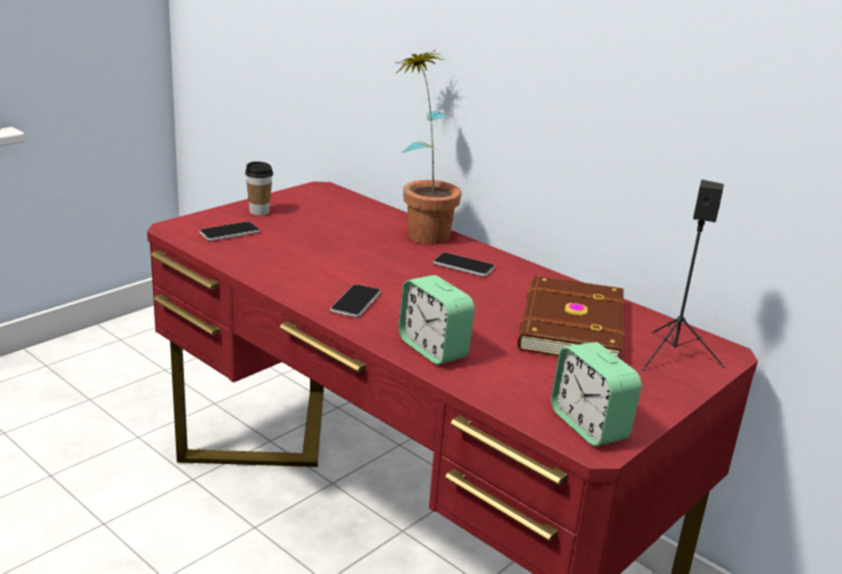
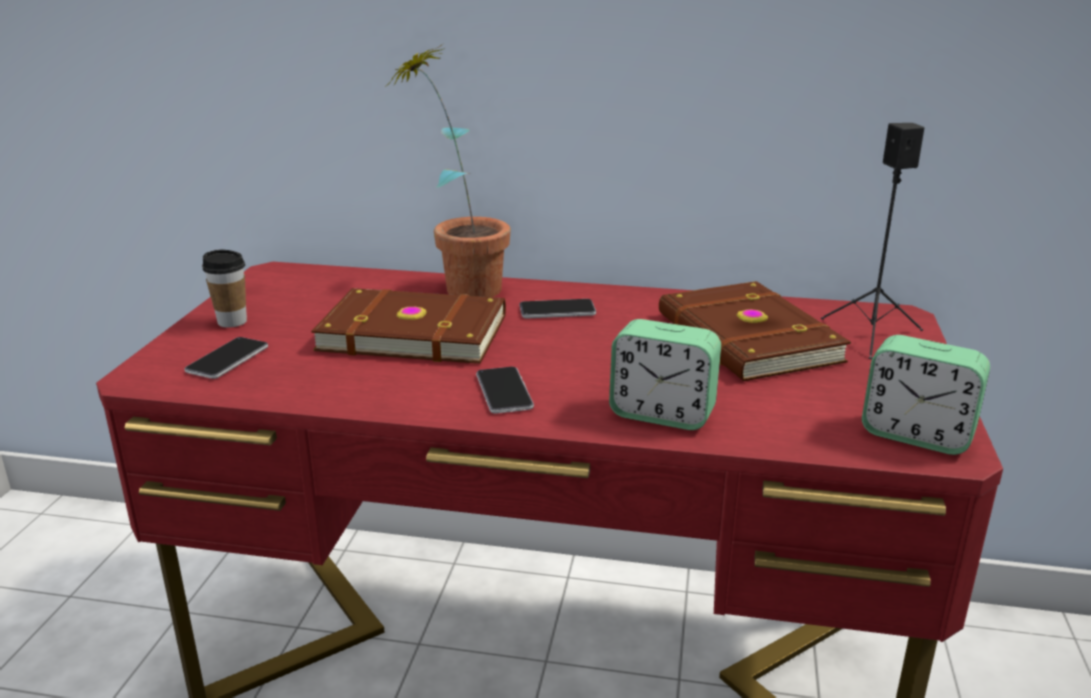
camera: 30 degrees left, 0 degrees up
(353, 250) = (413, 332): none -> brown book

